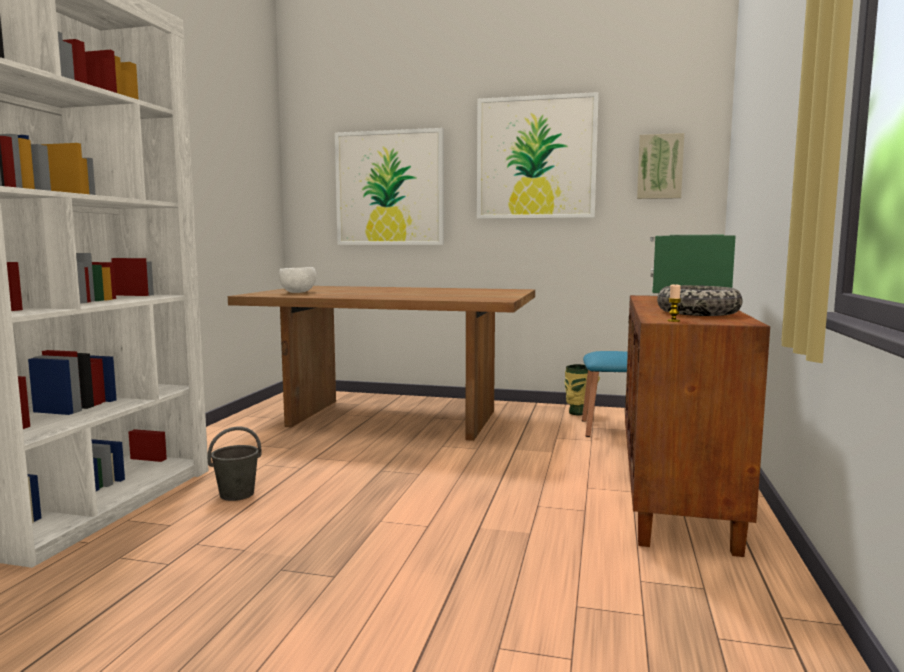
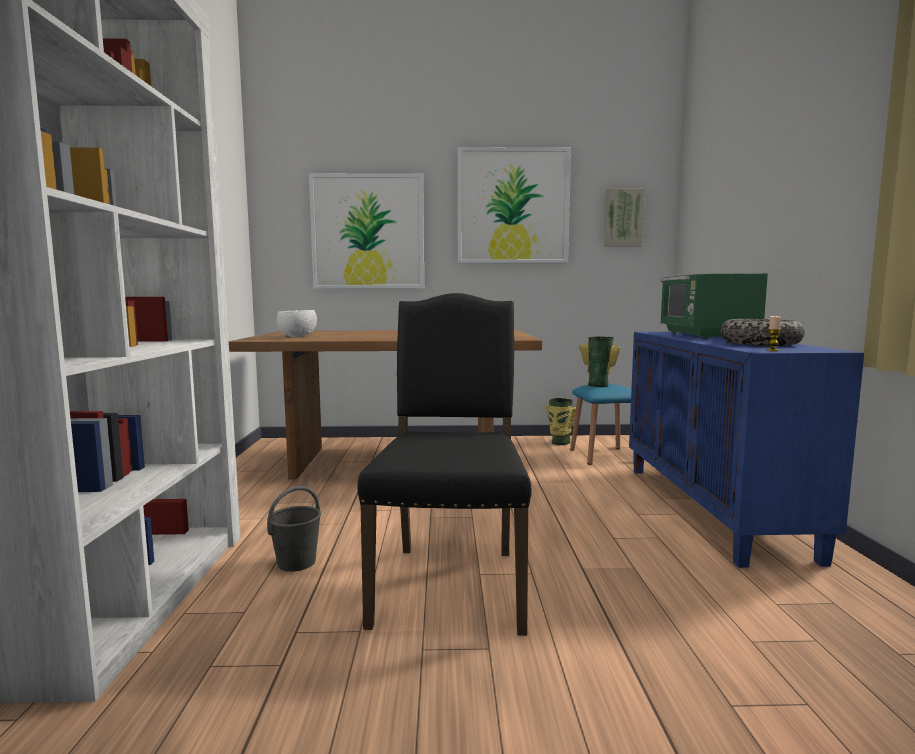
camera: 15 degrees left, 0 degrees up
(349, 525) = (451, 583): none -> black chair
(608, 351) = (599, 385): none -> vase
(676, 491) = (713, 509): brown cabinet -> blue cabinet

